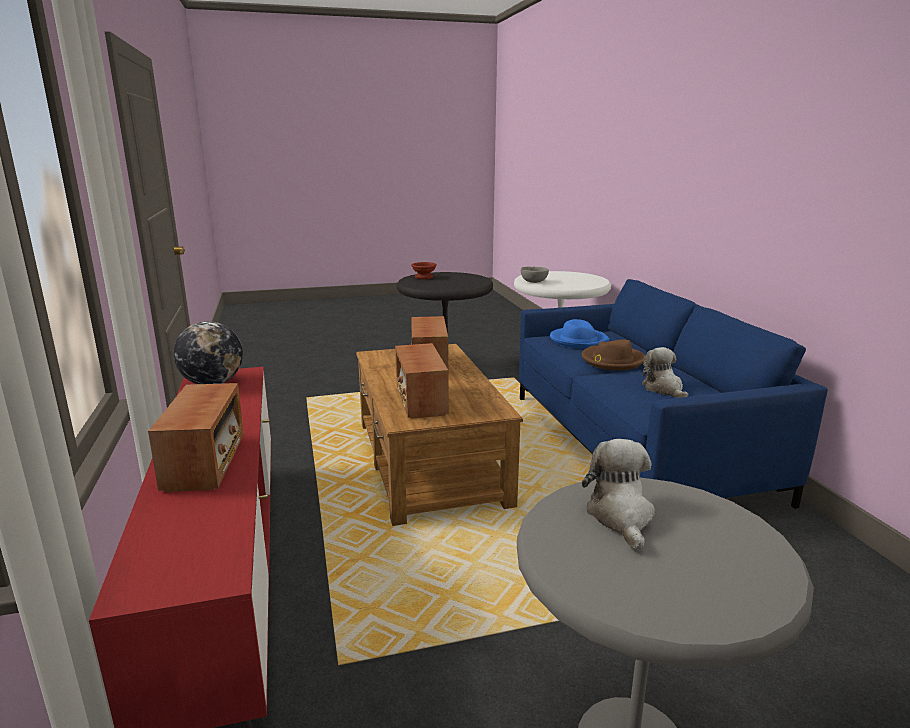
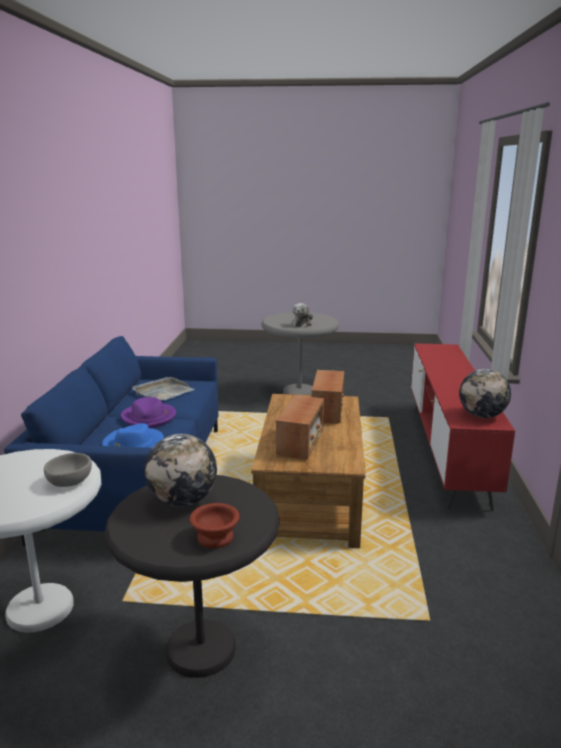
camera: 160 degrees left, 0 degrees up
(205, 462) = (450, 372): radio -> none
(457, 282) = (183, 501): none -> globe
(612, 360) = (149, 418): brown hat -> purple hat
(664, 389) = (162, 392): plush toy -> grey tray

